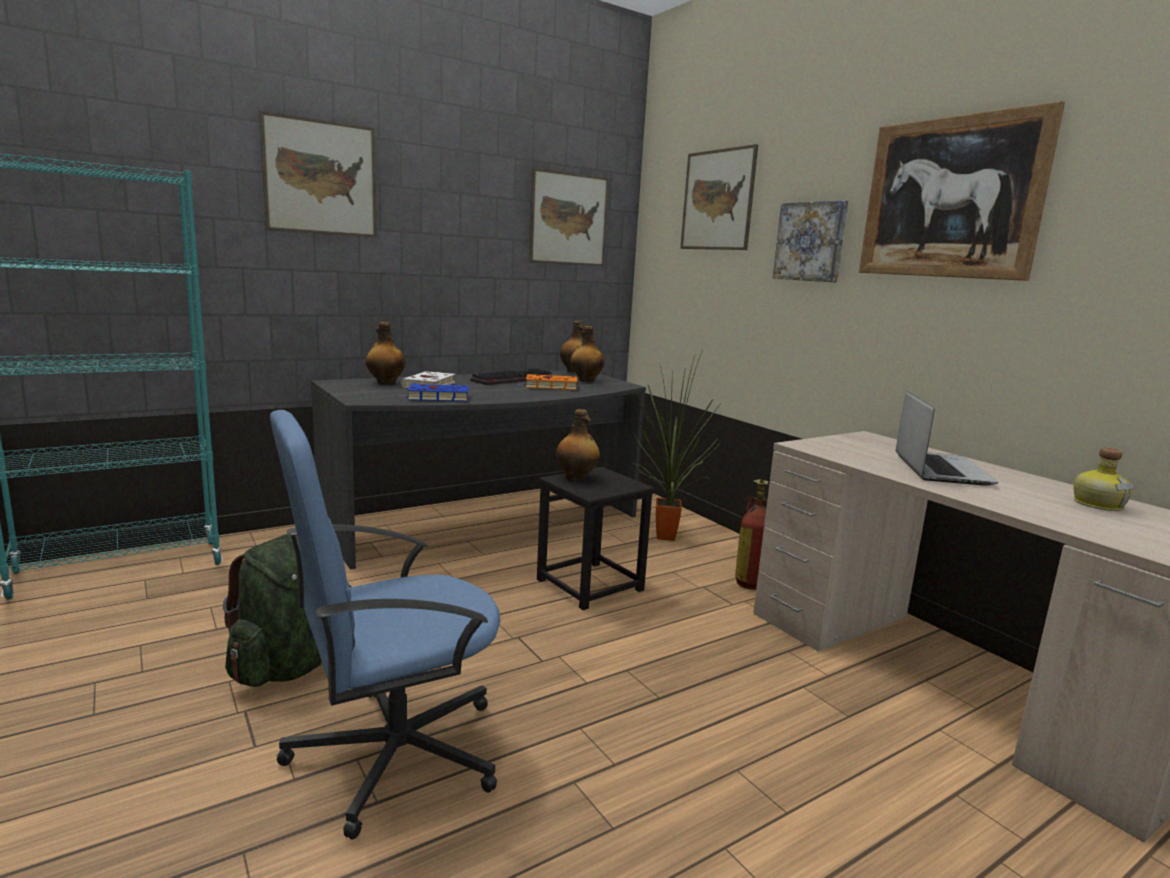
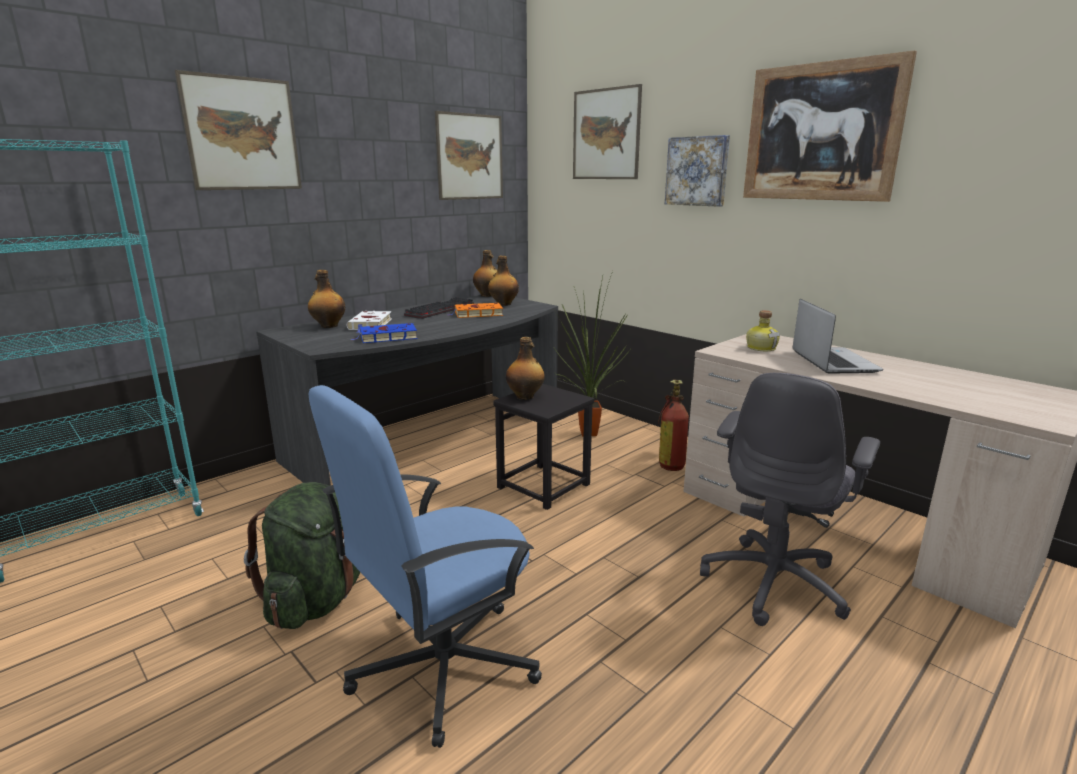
camera: 10 degrees left, 5 degrees up
(827, 731) = (774, 582): none -> grey office chair
(1097, 504) = (958, 379): bottle -> bottle (761, 348)

